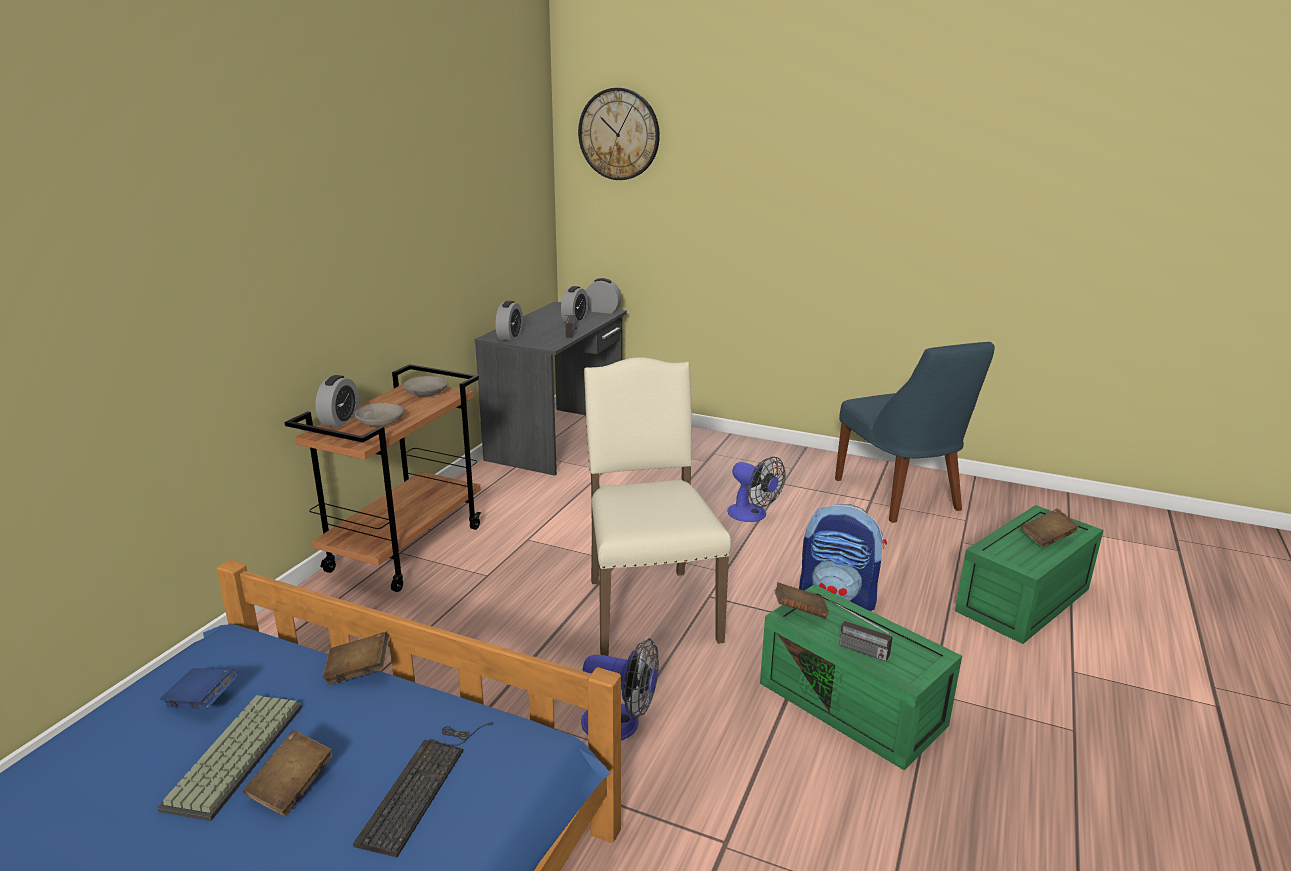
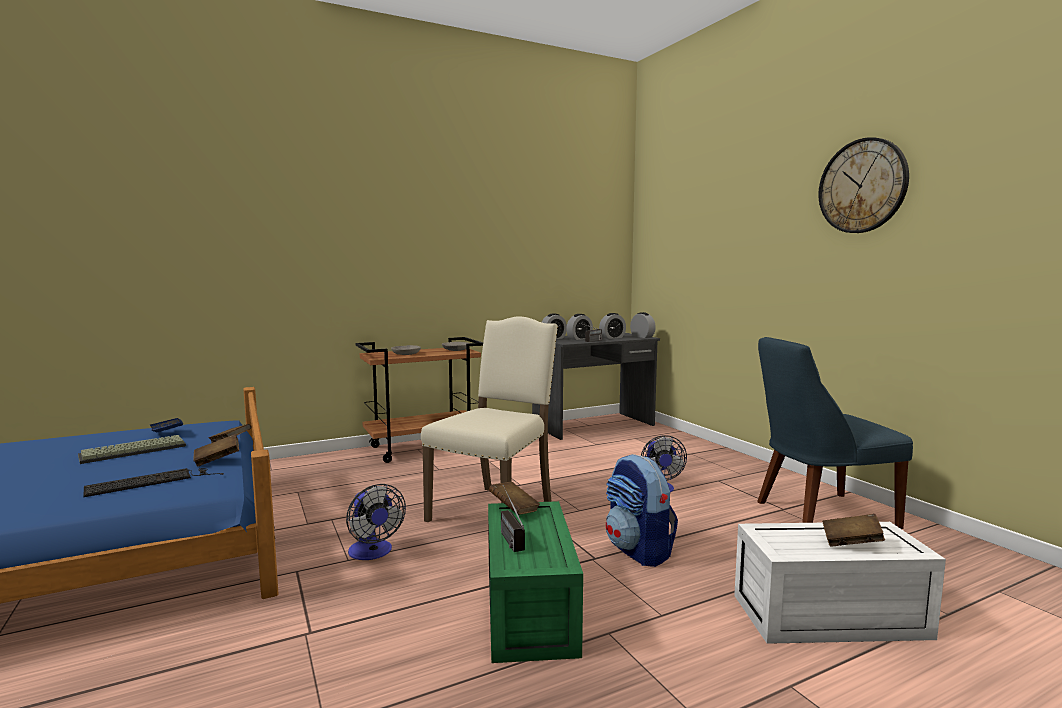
camera: 40 degrees right, 15 degrees down
(292, 787) = (120, 465): brown book -> brown book (217, 460)
(340, 420) = (391, 351): alarm clock -> alarm clock (579, 338)
(619, 134) = (665, 210): wall clock -> wall clock (862, 186)
(900, 497) = (819, 514): blue chair -> blue chair turned 60 degrees clockwise
(1024, 601) = (828, 618): green storage box -> white storage box

